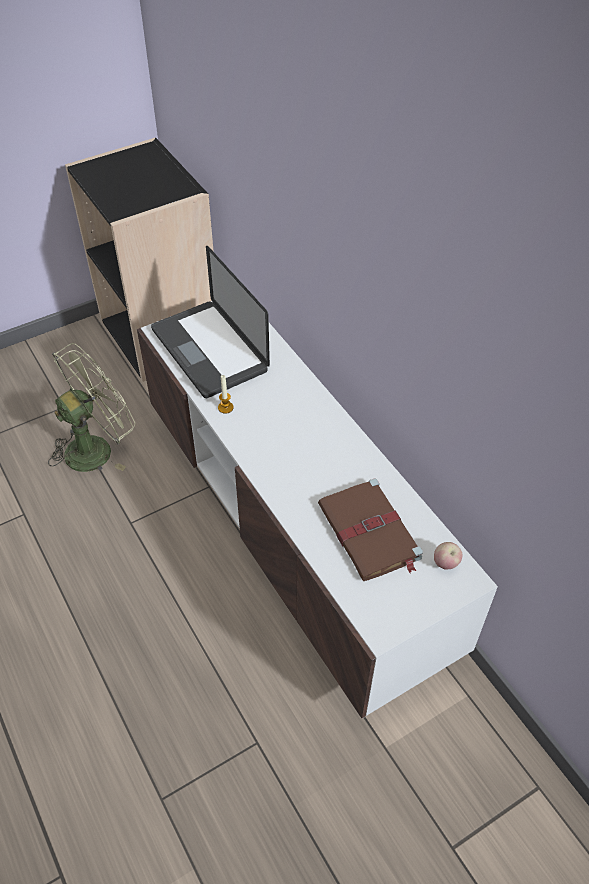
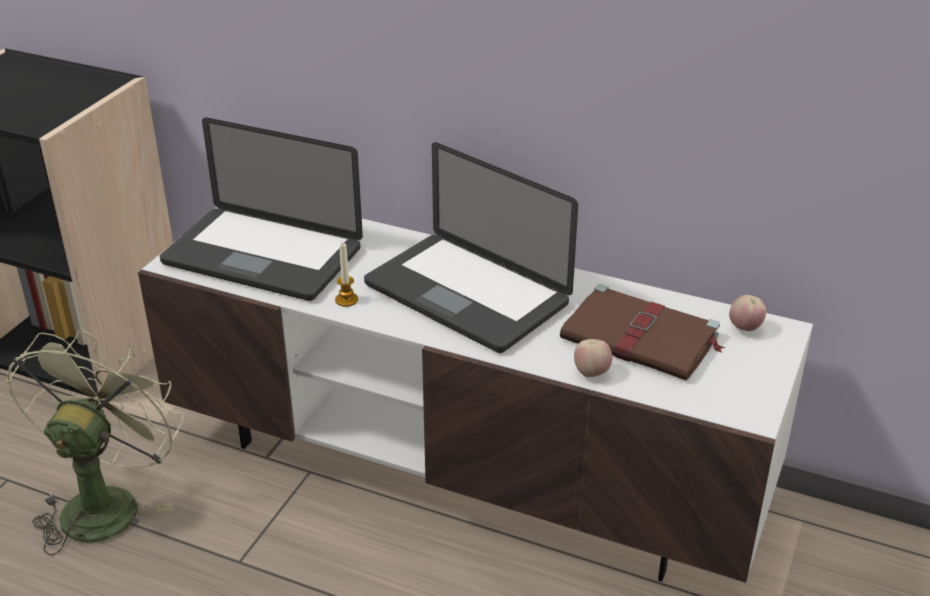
camera: 35 degrees left, 15 degrees down
(296, 440) = (466, 294): none -> laptop
(313, 541) = (591, 373): none -> apple

